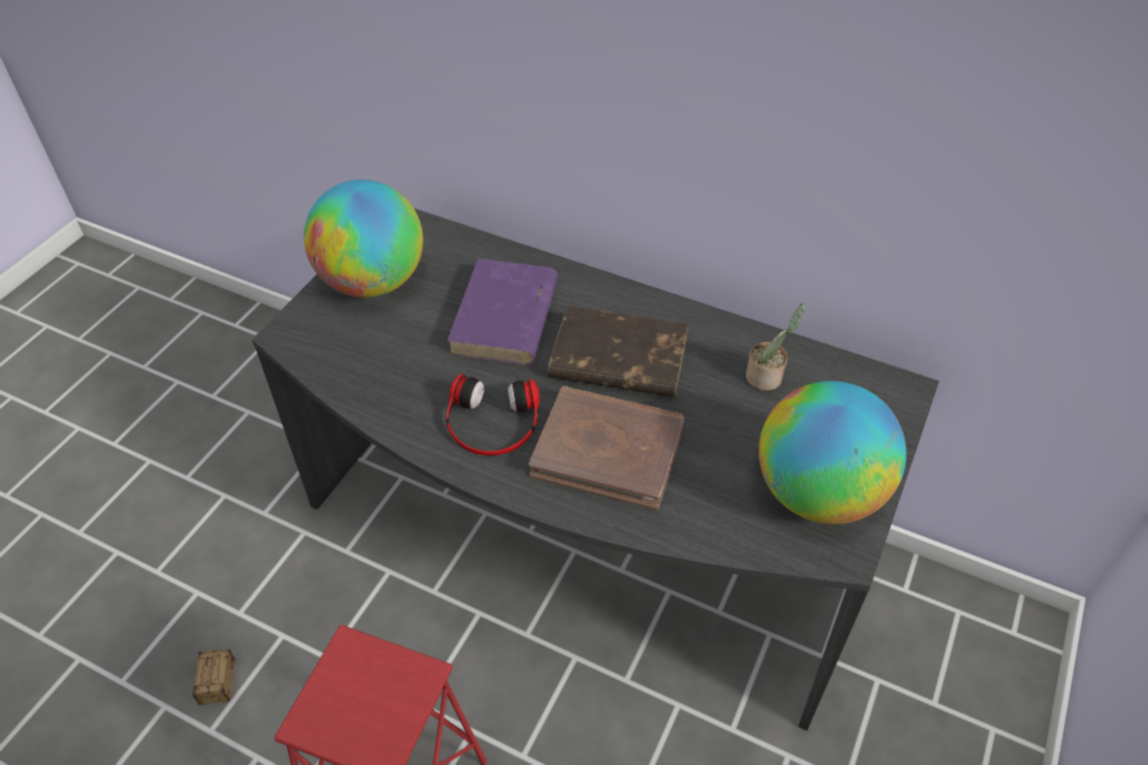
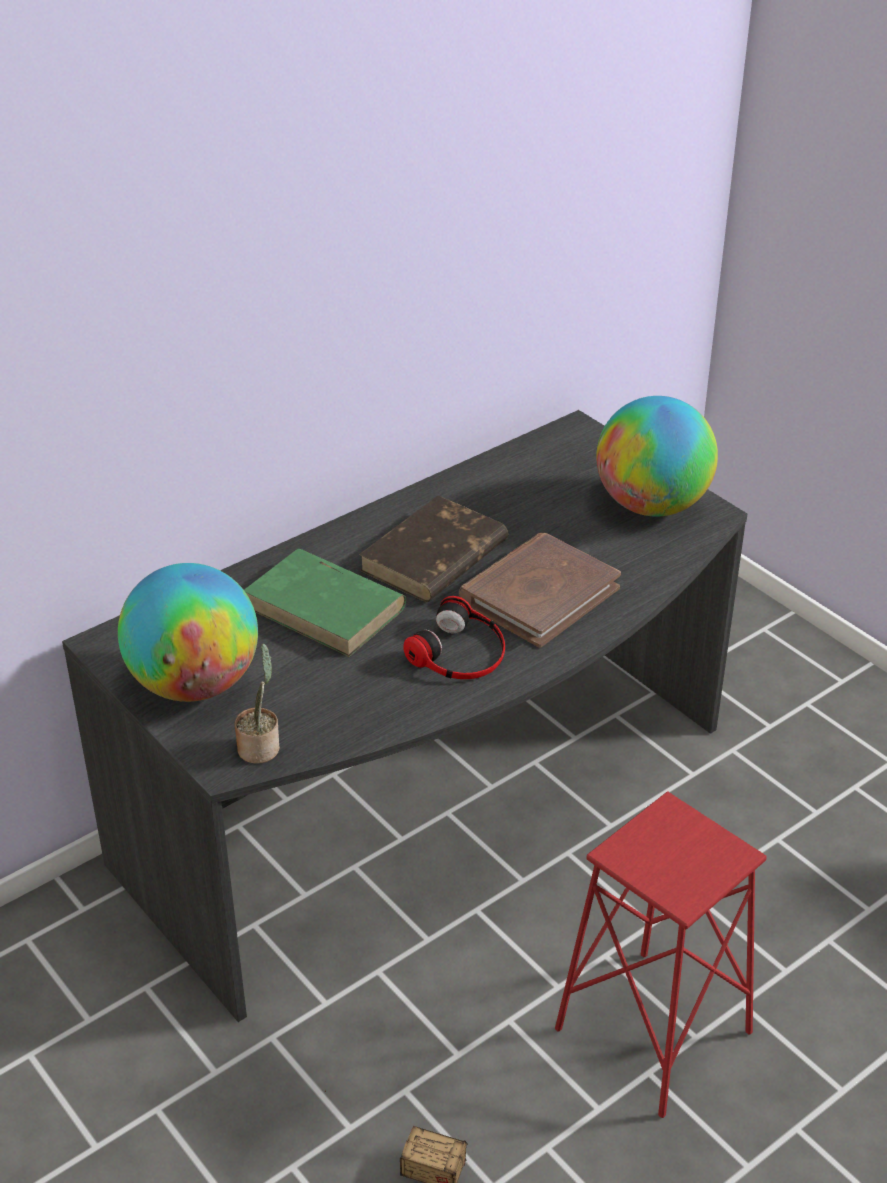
camera: 65 degrees left, 10 degrees down
(505, 318) = (326, 608): purple book -> green book
(766, 377) = (516, 486): potted plant -> potted plant (260, 747)

